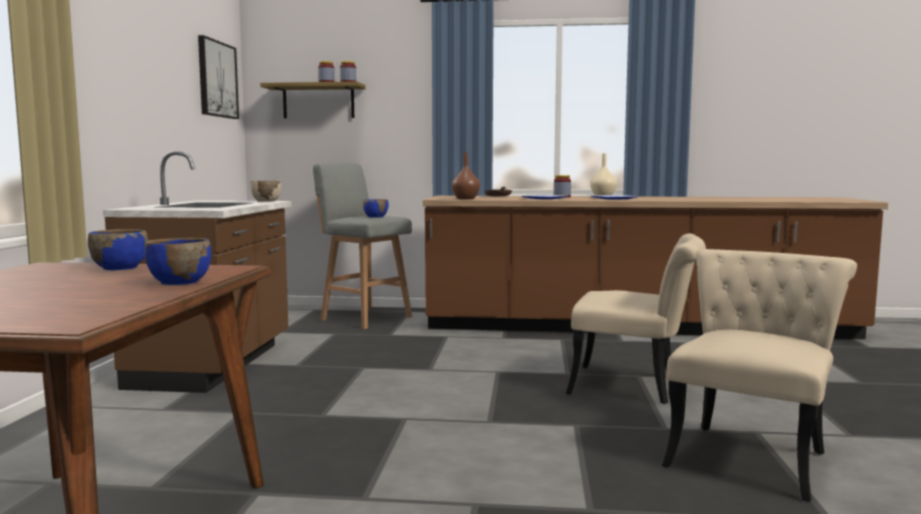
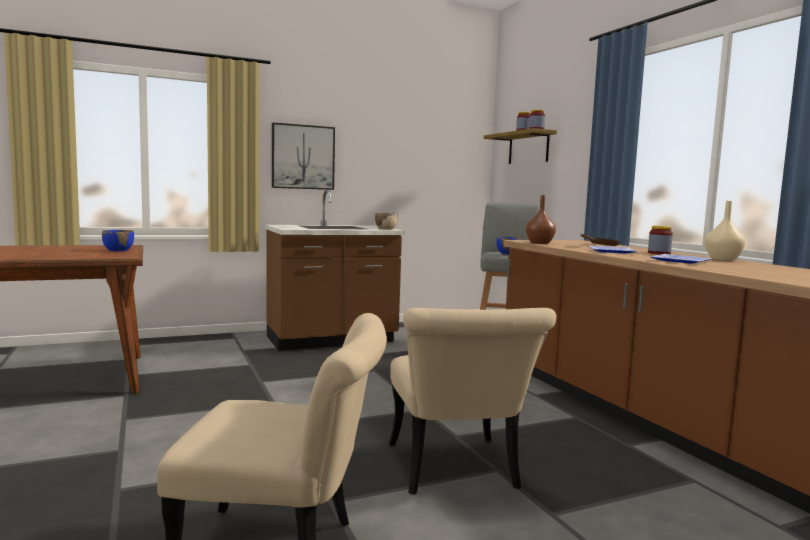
camera: 60 degrees right, 0 degrees up
(179, 282) = (65, 257): blue bowl -> none
(217, 79) = (449, 135): picture -> picture (303, 157)

